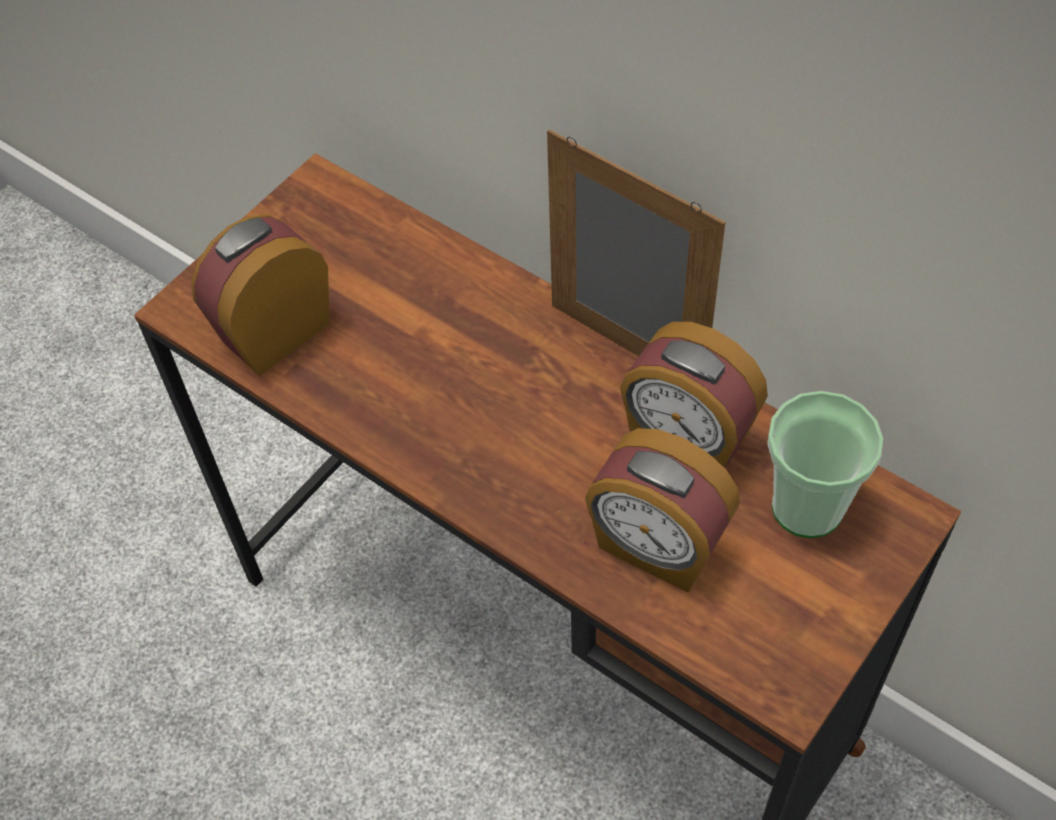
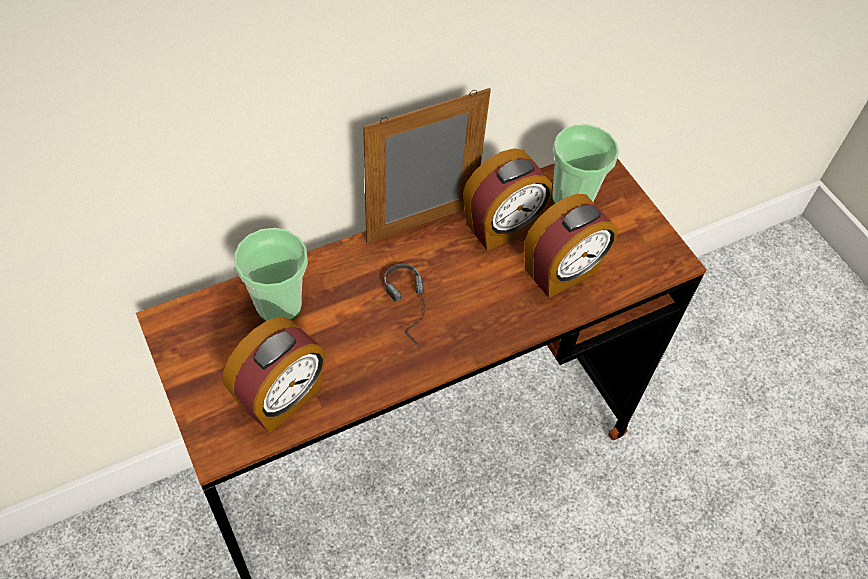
camera: 70 degrees left, 0 degrees up
(274, 332) = (281, 398): alarm clock -> alarm clock turned 120 degrees counterclockwise
(401, 267) = (279, 305): none -> cup
(474, 404) = (414, 313): none -> headphones

